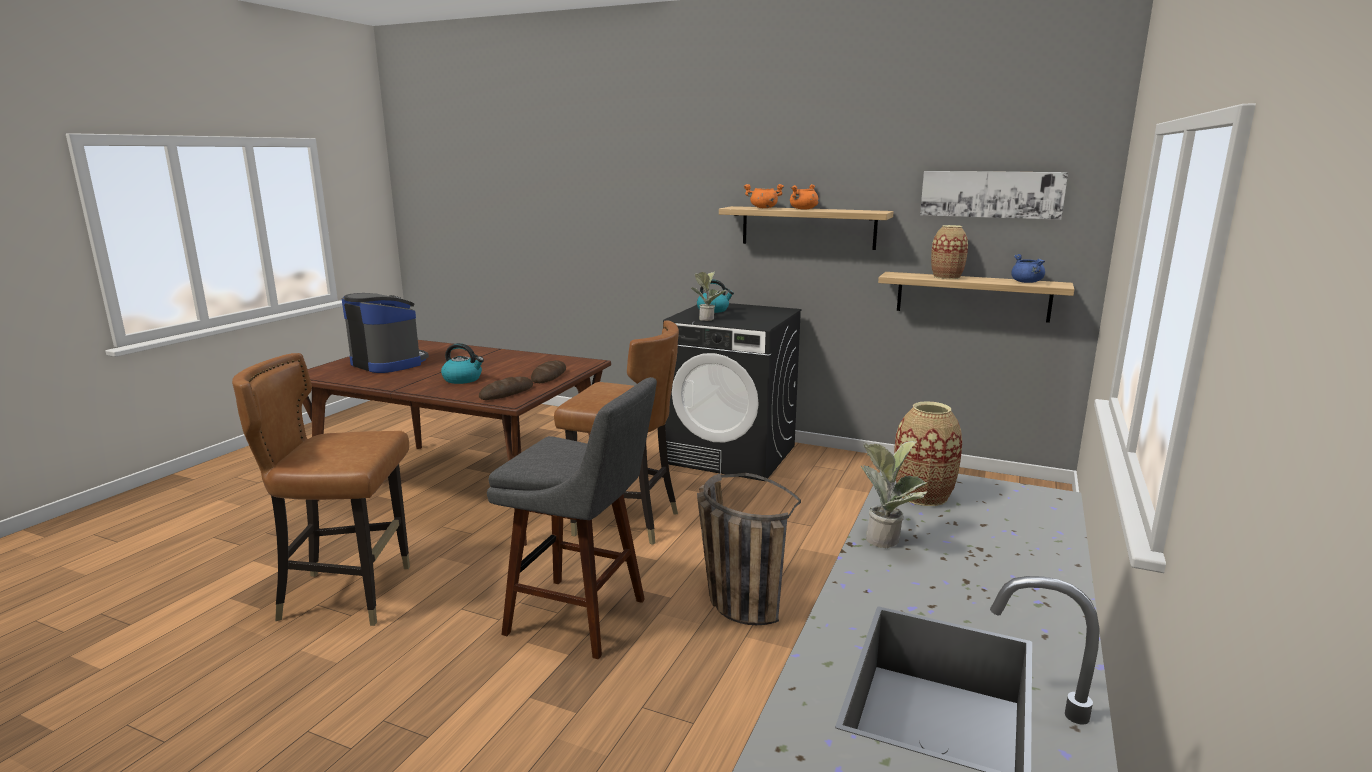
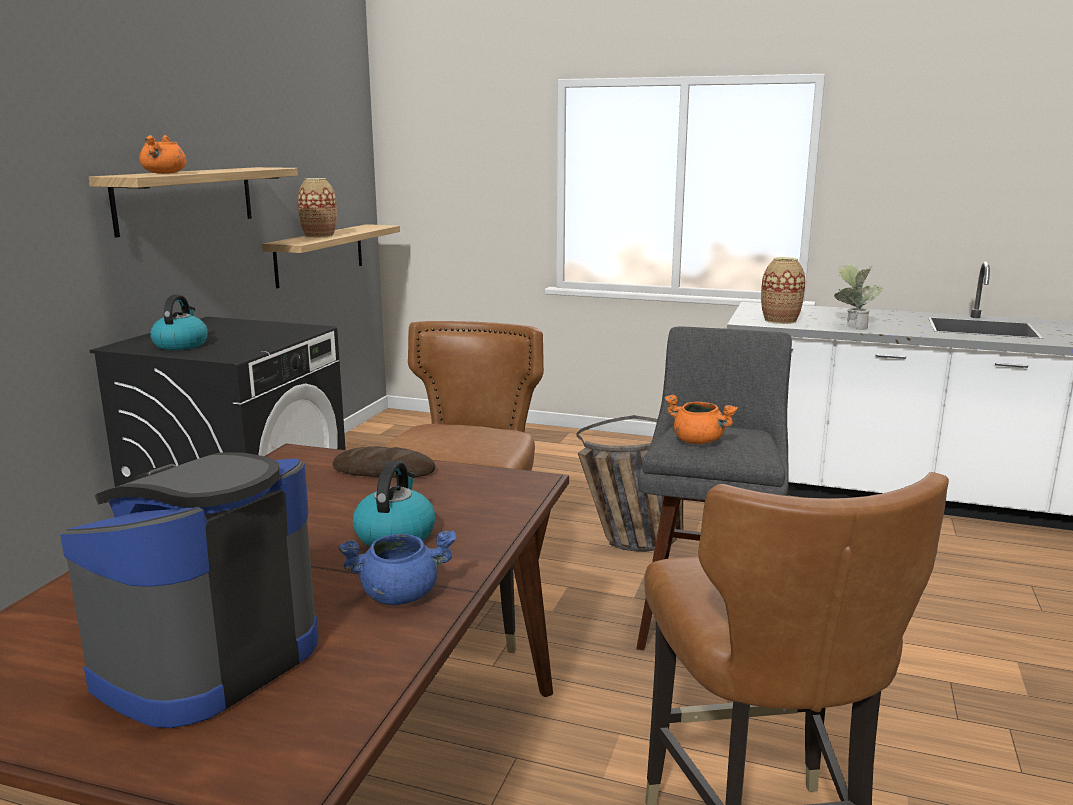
camera: 95 degrees left, 0 degrees up
(506, 393) = (485, 488): bread -> none
(708, 318) = (247, 346): potted plant -> none
(803, 209) = (207, 171): orange cooking pot -> orange cooking pot (699, 441)
(991, 194) = (316, 143): picture -> none
(1027, 282) = (362, 228): blue cooking pot -> blue cooking pot (400, 594)

